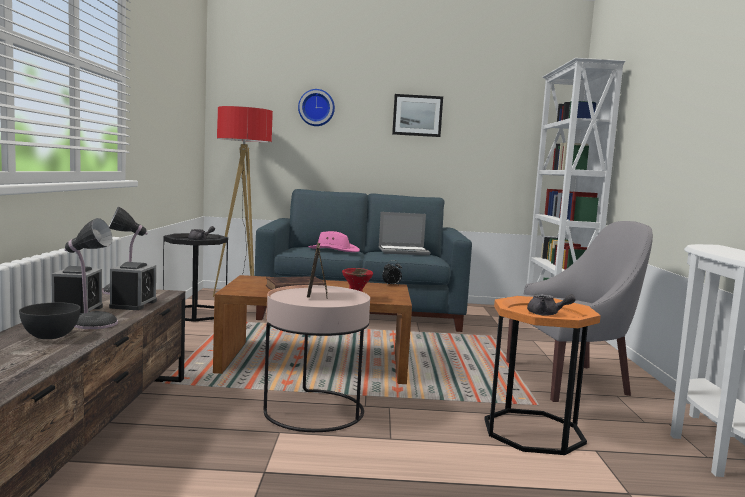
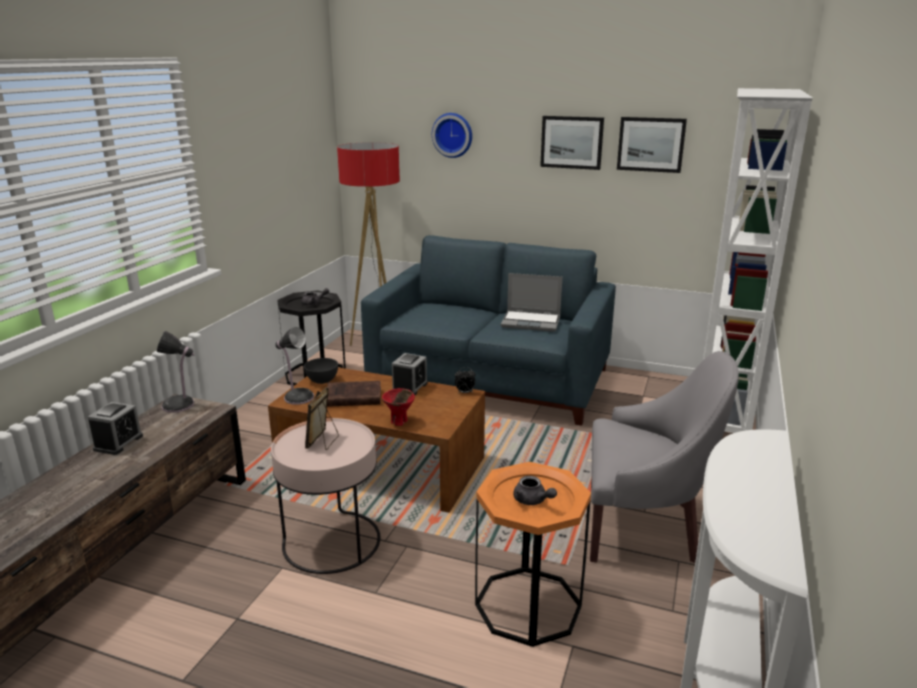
camera: 20 degrees right, 15 degrees up
(50, 336) = (69, 487): grey bowl -> grey bowl (322, 380)
(93, 323) = (115, 466): table lamp -> table lamp (297, 397)
(133, 304) = (171, 432): alarm clock -> alarm clock (410, 387)
(333, 250) = (449, 320): pink hat -> none
(478, 118) = (651, 144): none -> picture

